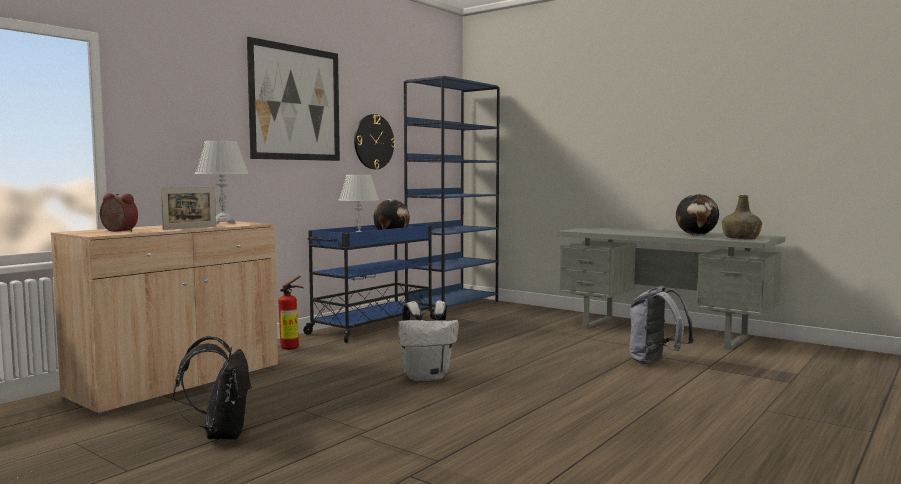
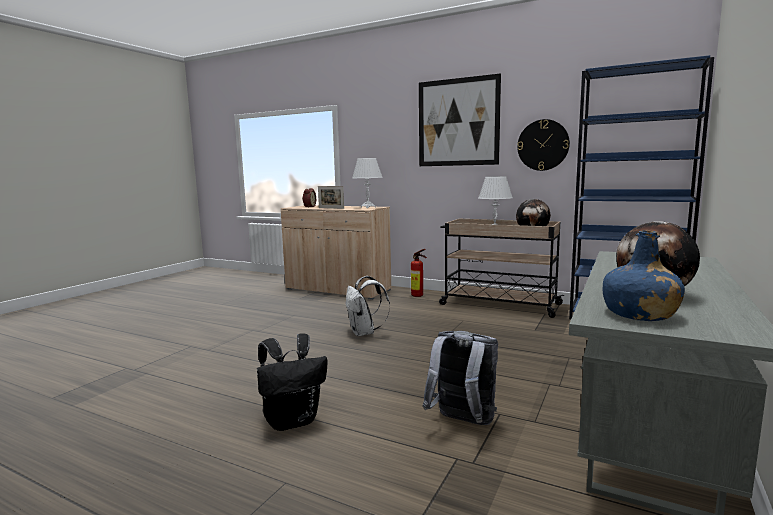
camera: 80 degrees right, 5 degrees up
(221, 434) = (259, 308): black backpack -> black backpack (293, 420)
(372, 326) = (498, 304): blue cart -> beige cart
(741, 238) = (639, 314): green bottle -> blue bottle

